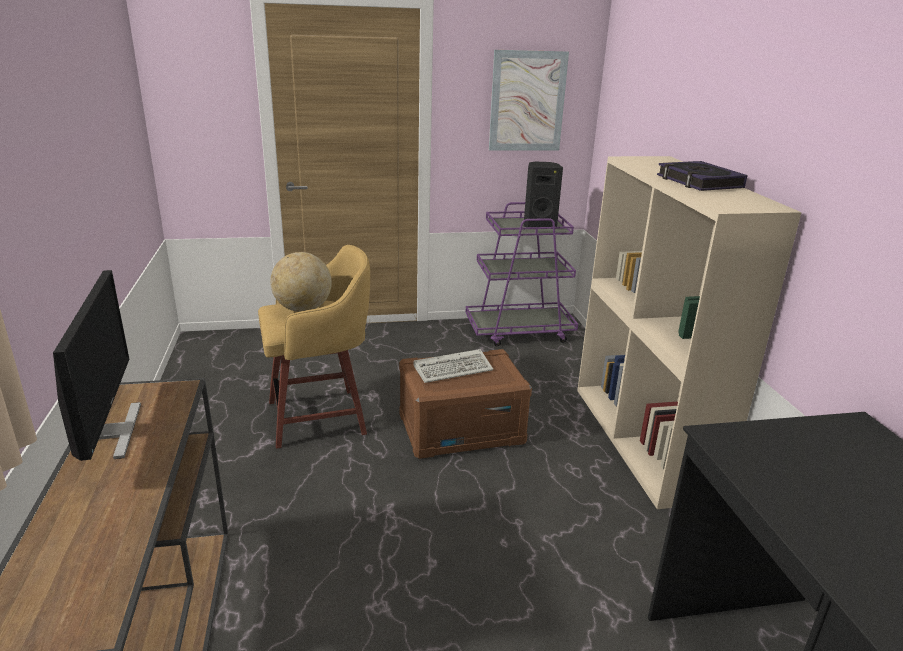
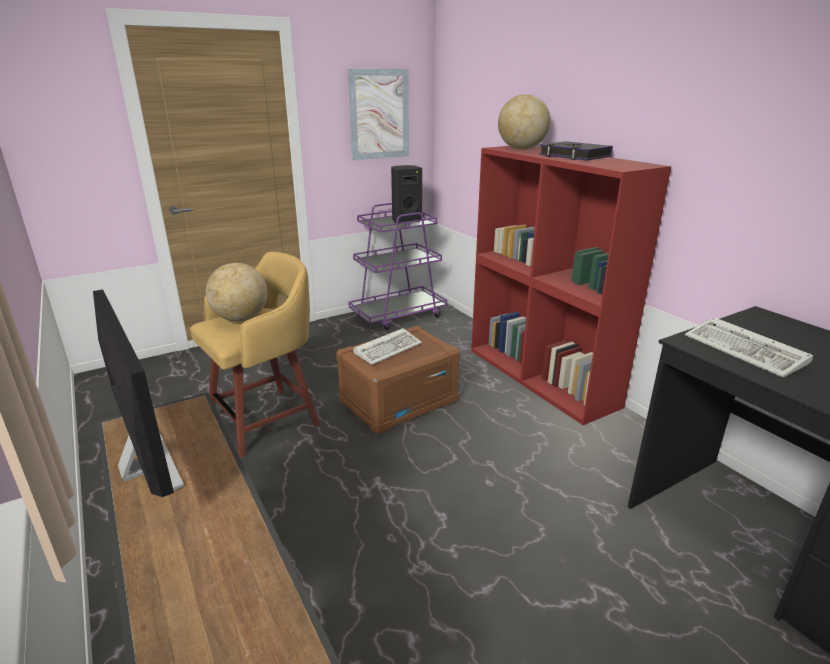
camera: 20 degrees left, 0 degrees up
(644, 440) = (542, 377): beige bookcase -> red bookcase
(652, 163) = (521, 149): none -> globe
(782, 465) = (747, 351): none -> keyboard

